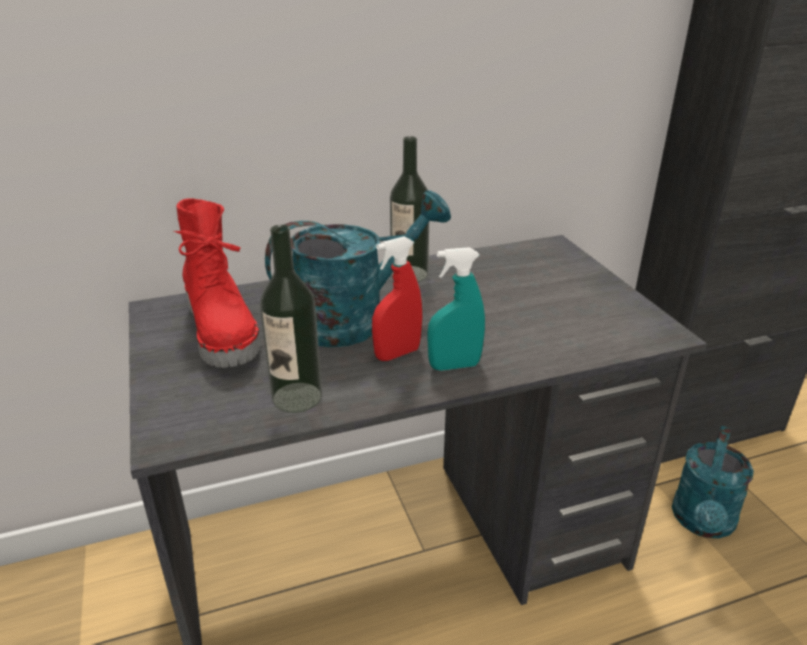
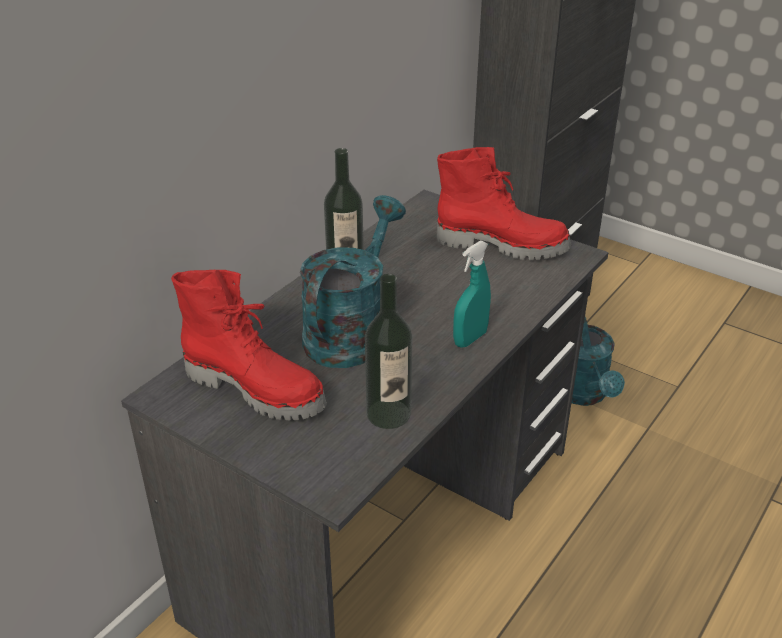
camera: 35 degrees left, 5 degrees up
(397, 354) = (419, 347): red spray bottle -> none
(587, 299) = (502, 244): none -> red boot

